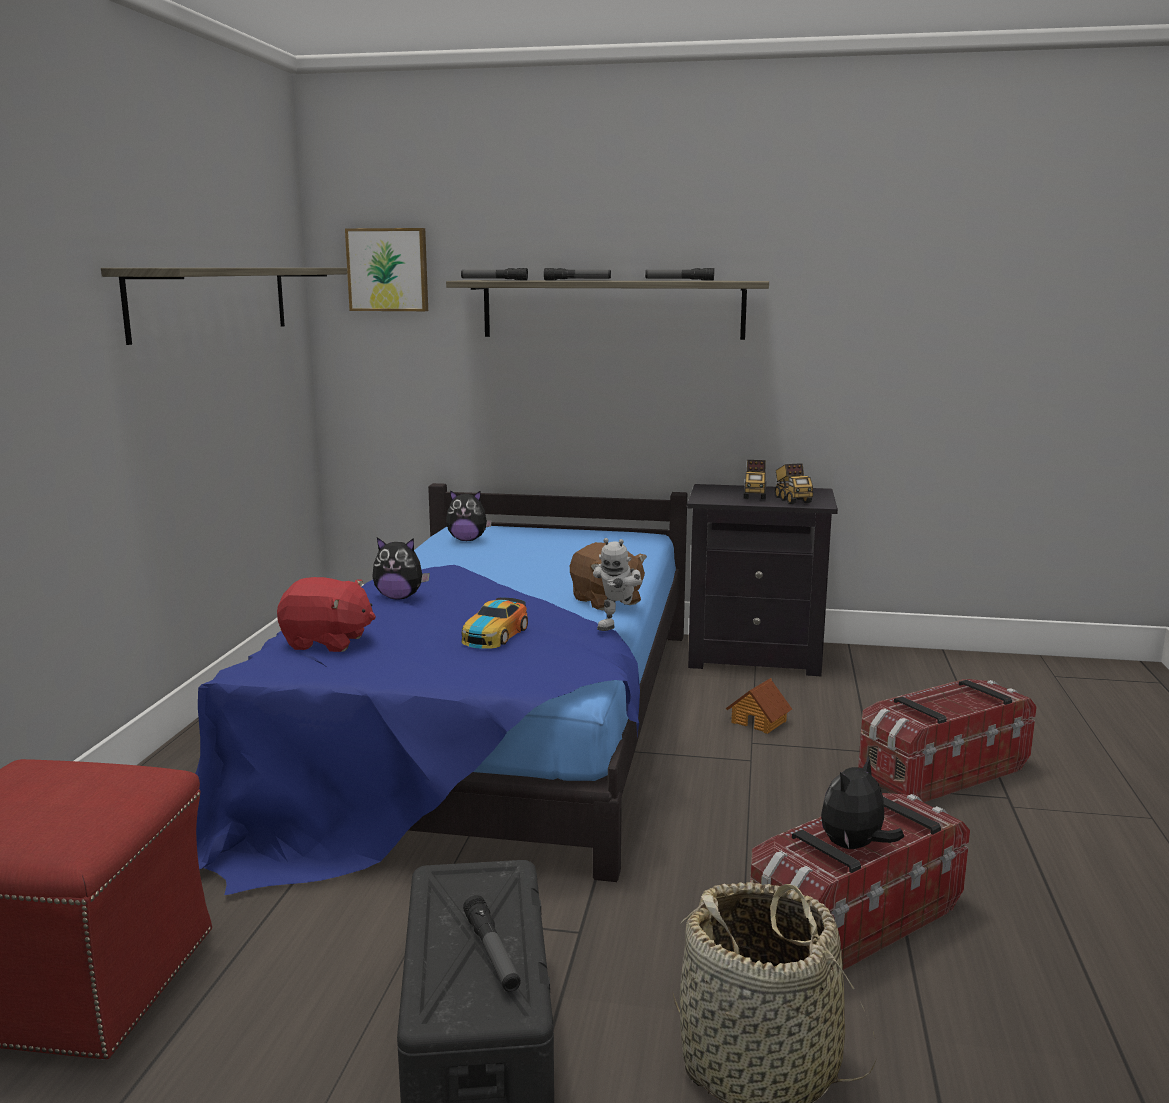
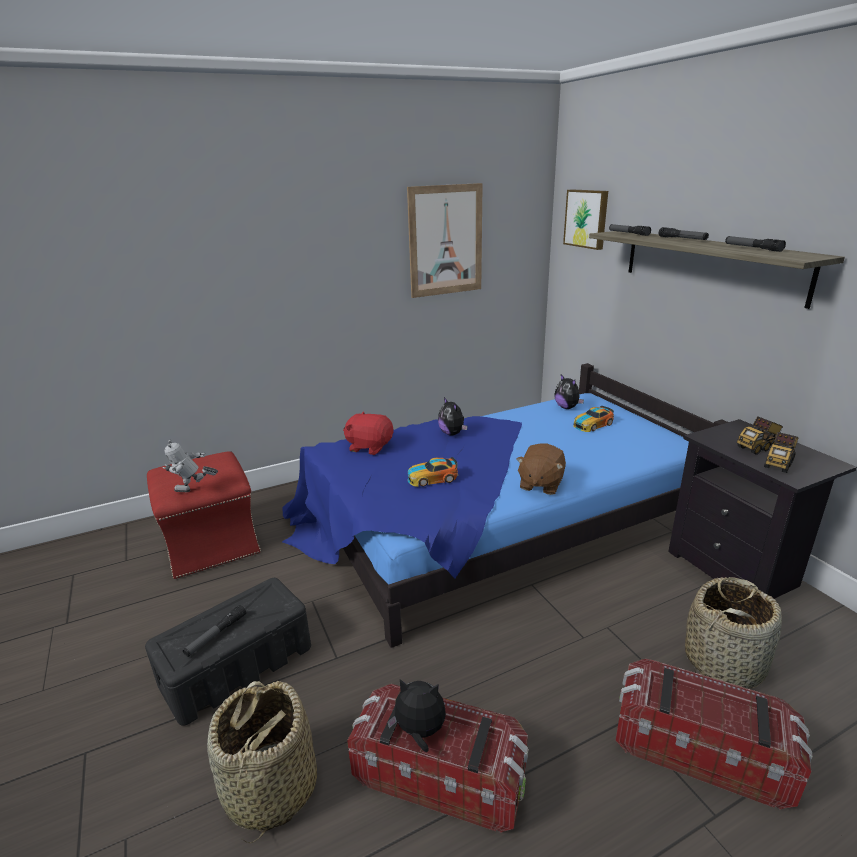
camera: 55 degrees right, 10 degrees up
(212, 301) = (445, 241): shelf -> picture
(327, 642) = (369, 447): red plush toy -> red plush toy turned 135 degrees clockwise
(531, 545) = (592, 424): none -> toy car
(618, 625) = (498, 504): toy robot -> toy robot (194, 491)
(759, 721) = (641, 617): toy house -> none
(857, 715) = (724, 662): none -> basket

